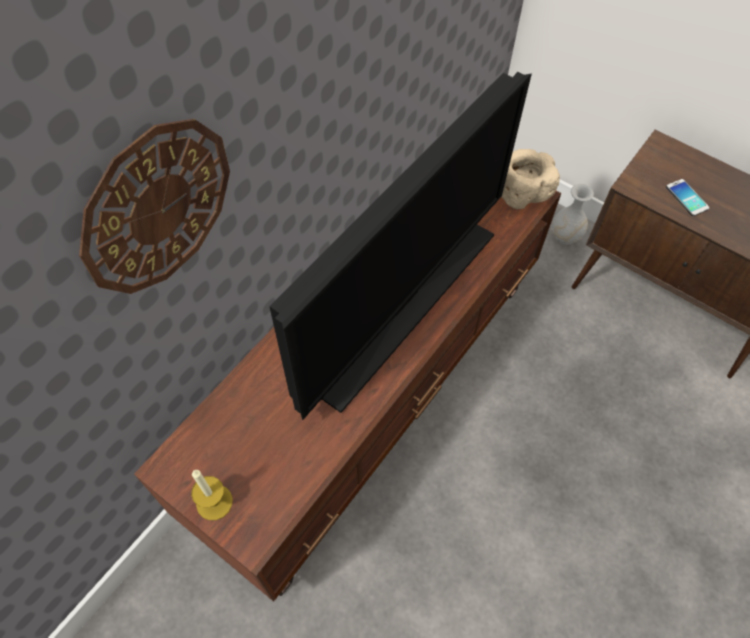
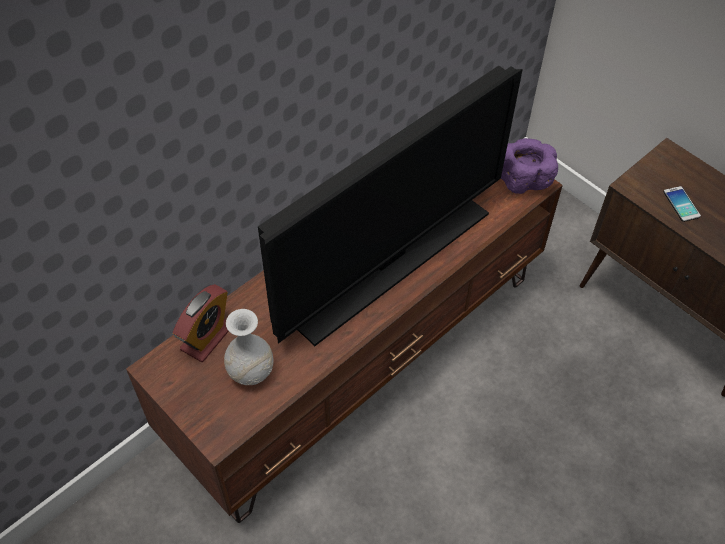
camera: 10 degrees right, 5 degrees down
(157, 207) = (182, 135): wall clock -> none
(214, 502) = (190, 402): candle -> none
(219, 422) = (207, 338): none -> alarm clock
(520, 192) = (523, 179): beige bowl -> purple bowl
(565, 236) = (584, 236): white vase -> white vase (251, 372)

